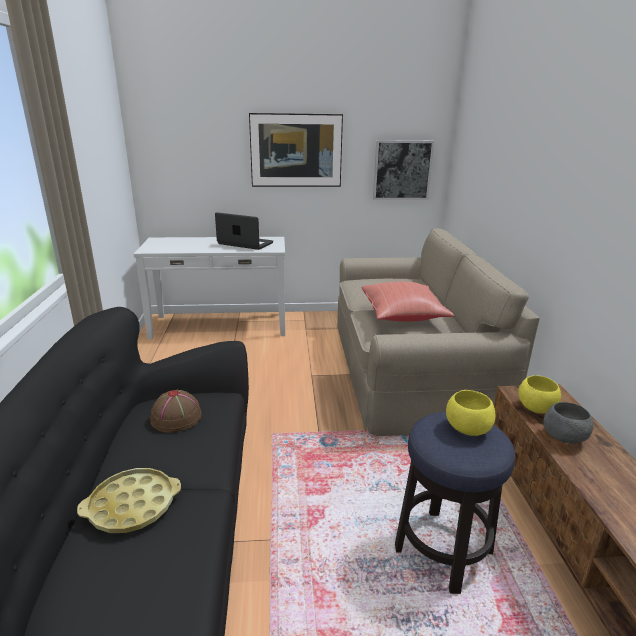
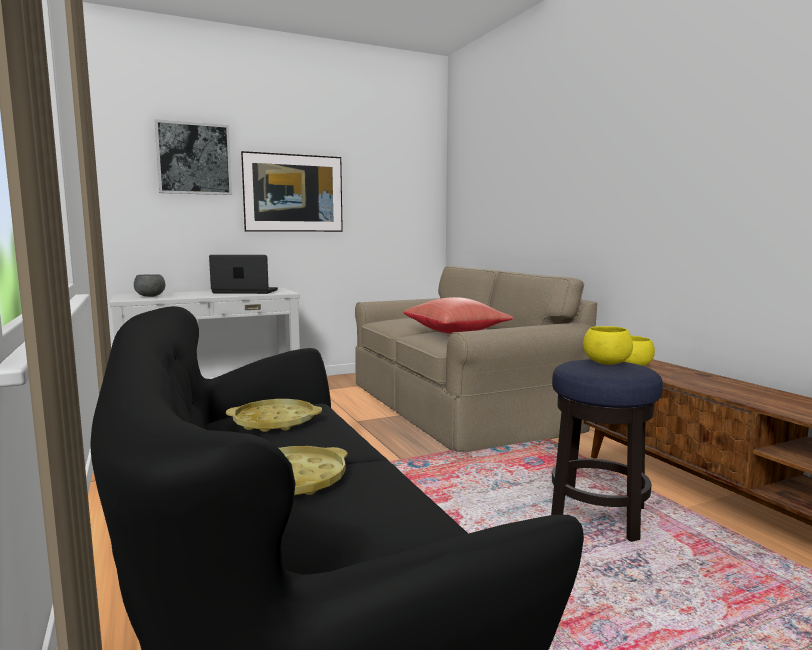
camera: 20 degrees left, 15 degrees down
(176, 418) = (274, 422): brown hat -> yellow tray
(402, 170) = (402, 215): picture -> picture (194, 158)
(564, 438) = (673, 377): grey bowl -> grey bowl (150, 296)

